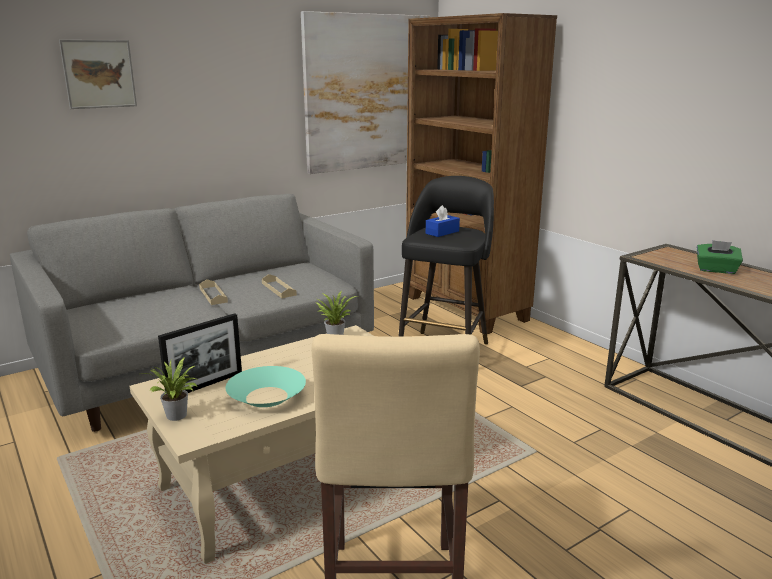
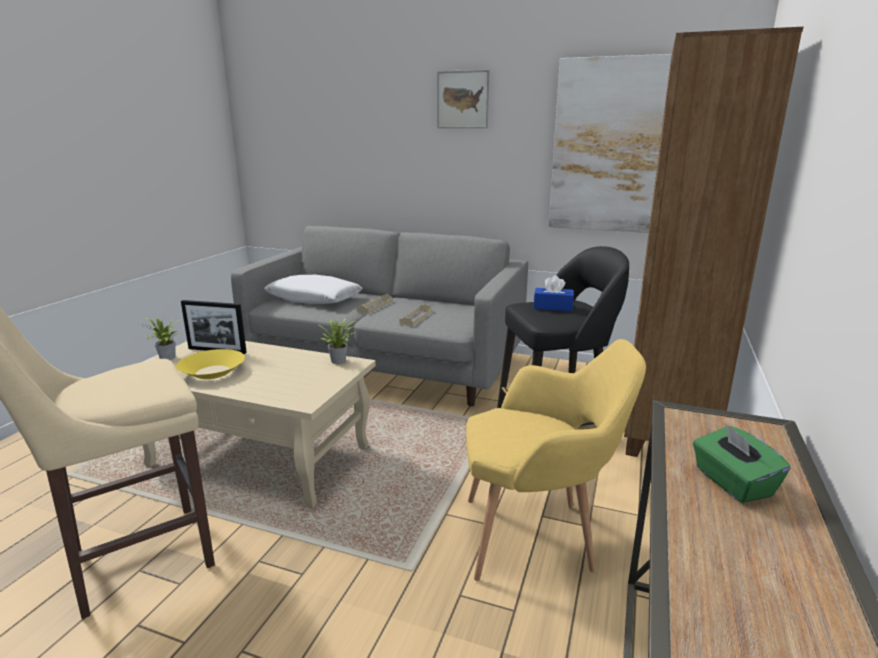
camera: 55 degrees right, 0 degrees up
(99, 74) = (377, 120): picture -> picture (462, 99)
(126, 313) = (314, 299): none -> white pillow
(266, 397) = (212, 372): turquoise bowl -> yellow bowl
(541, 396) = (537, 537): none -> yellow armchair

